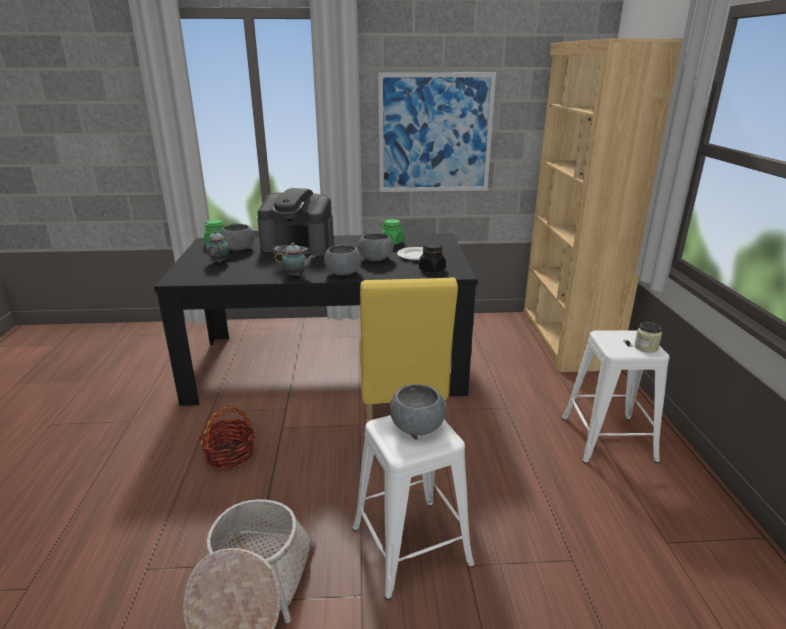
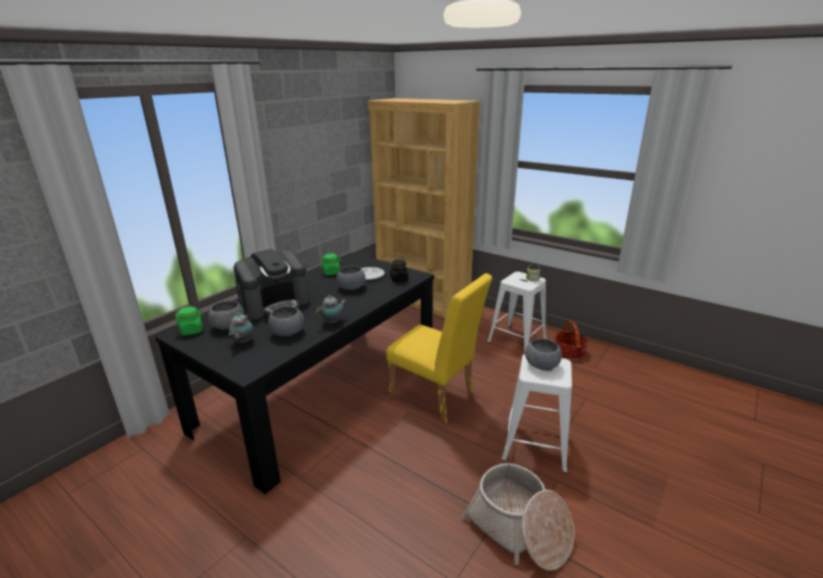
camera: 50 degrees left, 0 degrees up
(219, 262) = (242, 342): teapot -> teapot turned 90 degrees counterclockwise
(230, 454) = (371, 487): basket -> basket (569, 351)
(343, 273) = (357, 305): grey bowl -> grey bowl (287, 332)
(435, 134) = (310, 178): picture -> none

